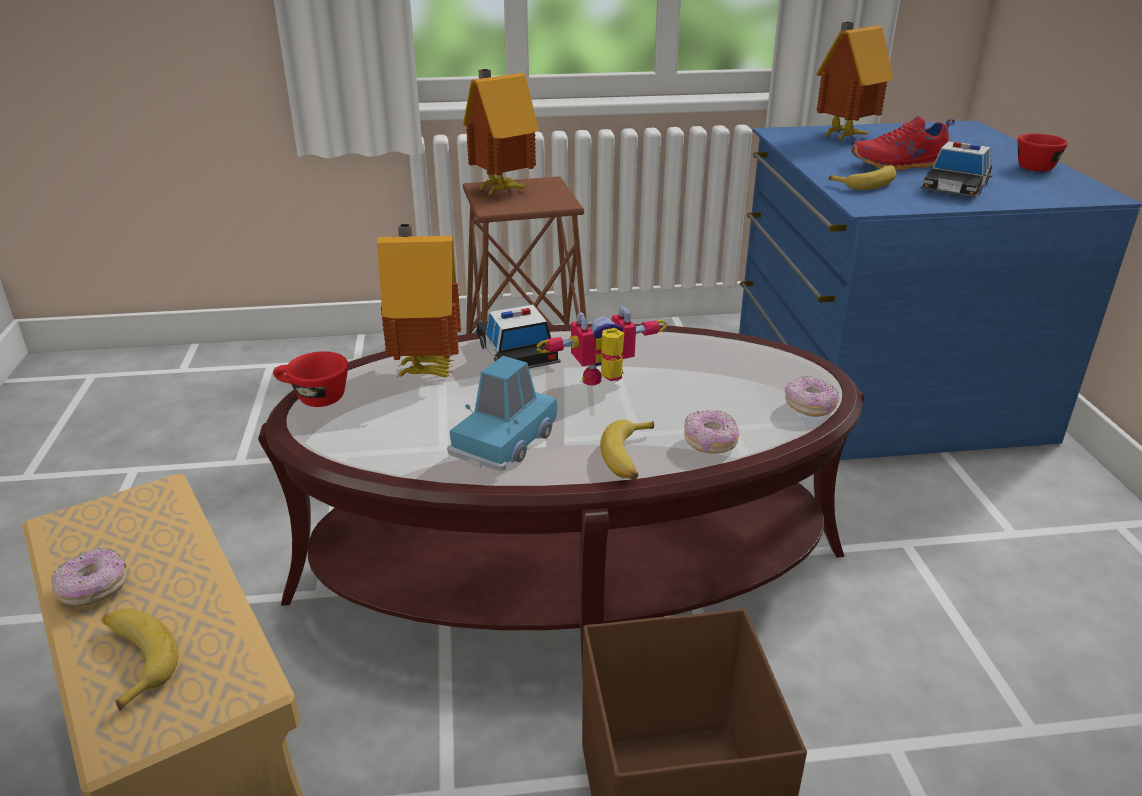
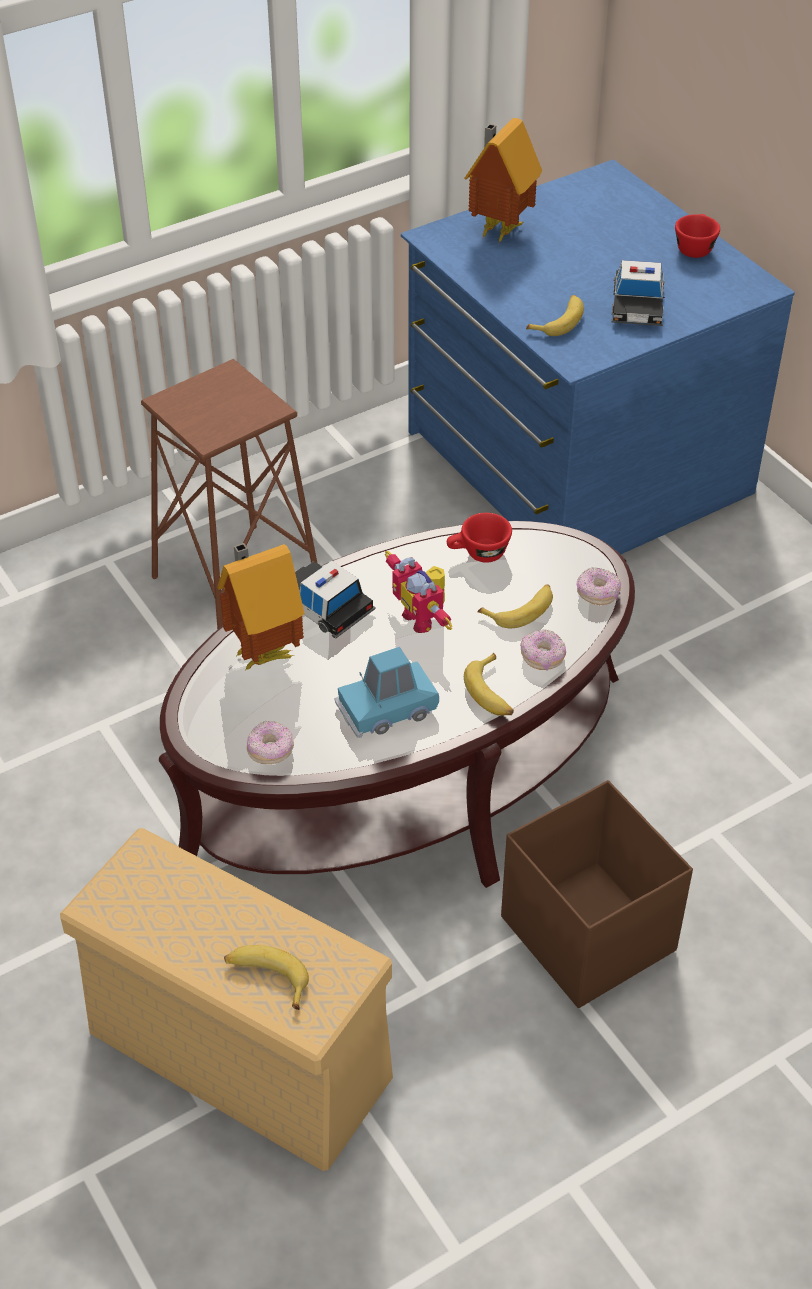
camera: 25 degrees left, 15 degrees up
(94, 590) = (183, 943): donut -> donut (271, 751)
(313, 398) = (192, 718): red cup -> red cup (478, 554)
(500, 189) = (190, 401): toy house -> none
(505, 441) = (387, 709): blue toy car -> blue toy car turned 60 degrees clockwise
(605, 382) = (423, 617): toy robot -> toy robot turned 75 degrees counterclockwise
(713, 400) = (521, 610): none -> banana
(899, 165) = (575, 277): red shoe -> none

